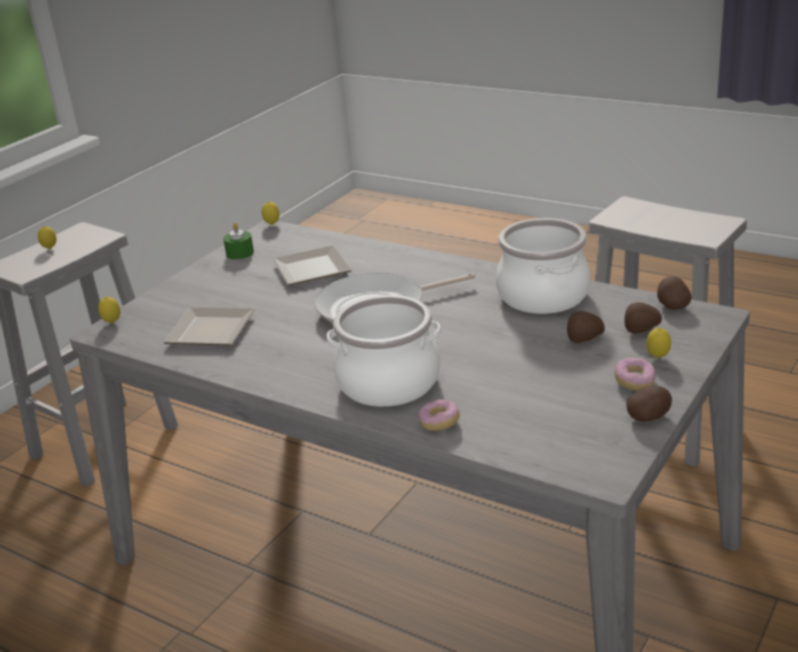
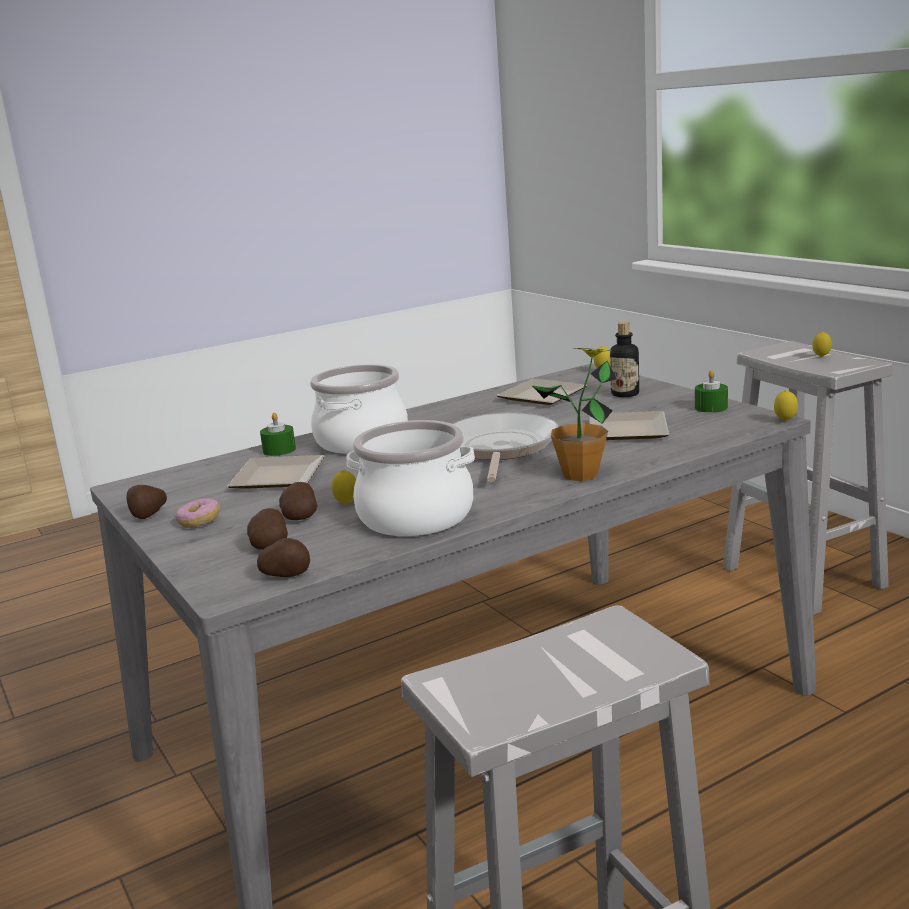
camera: 115 degrees right, 10 degrees down
(200, 294) = (625, 394): none -> bottle
(422, 263) = (580, 475): none -> potted plant
(439, 423) = (279, 450): donut -> green candle
(510, 390) = (276, 476): none -> plate
(658, 357) = (213, 541): lemon -> lemon (347, 504)

